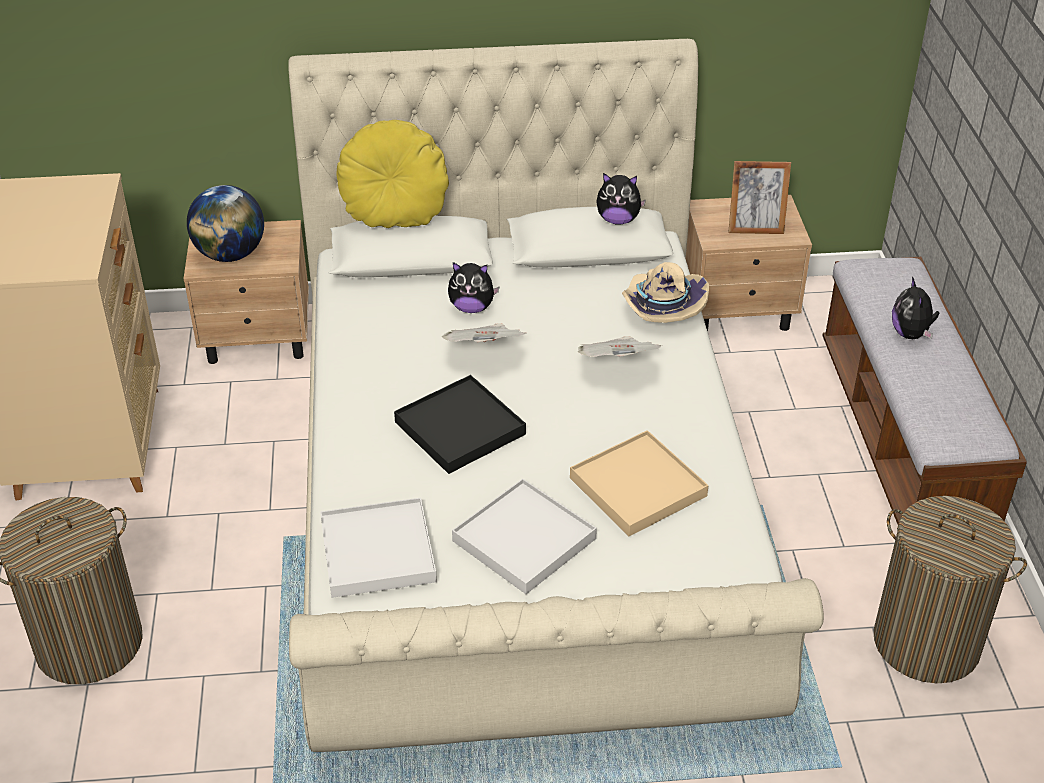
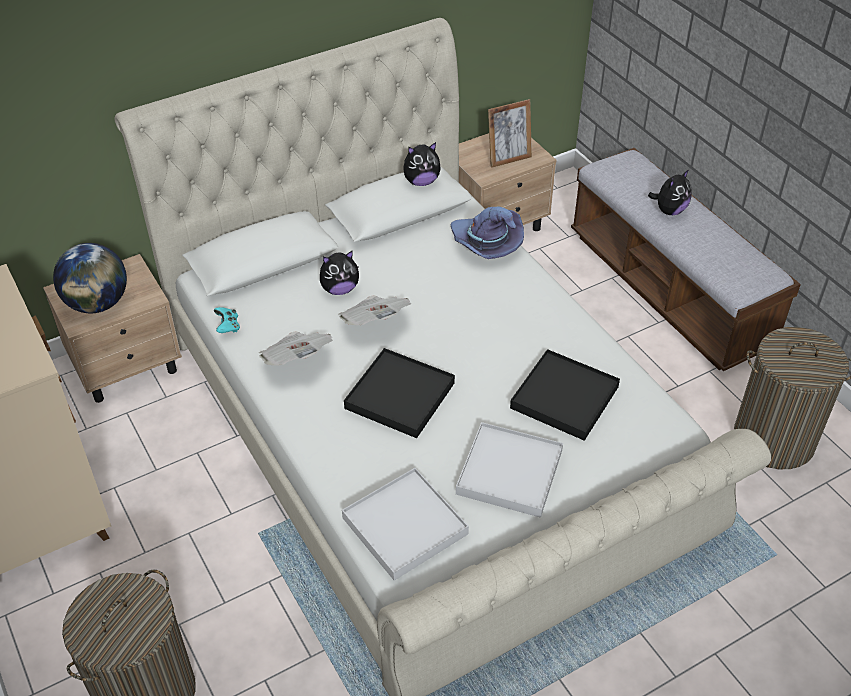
camera: 25 degrees left, 5 degrees up
(335, 311) = (228, 327): none -> turquoise game controller
(395, 218) = (241, 230): yellow pillow -> none
(617, 365) = (484, 302): newspaper -> newspaper (297, 361)
(638, 487) = (565, 397): beige tray -> black tray
(660, 308) = (485, 244): beige hat -> purple hat
(911, 334) = (669, 210): plush toy -> plush toy turned 105 degrees counterclockwise

